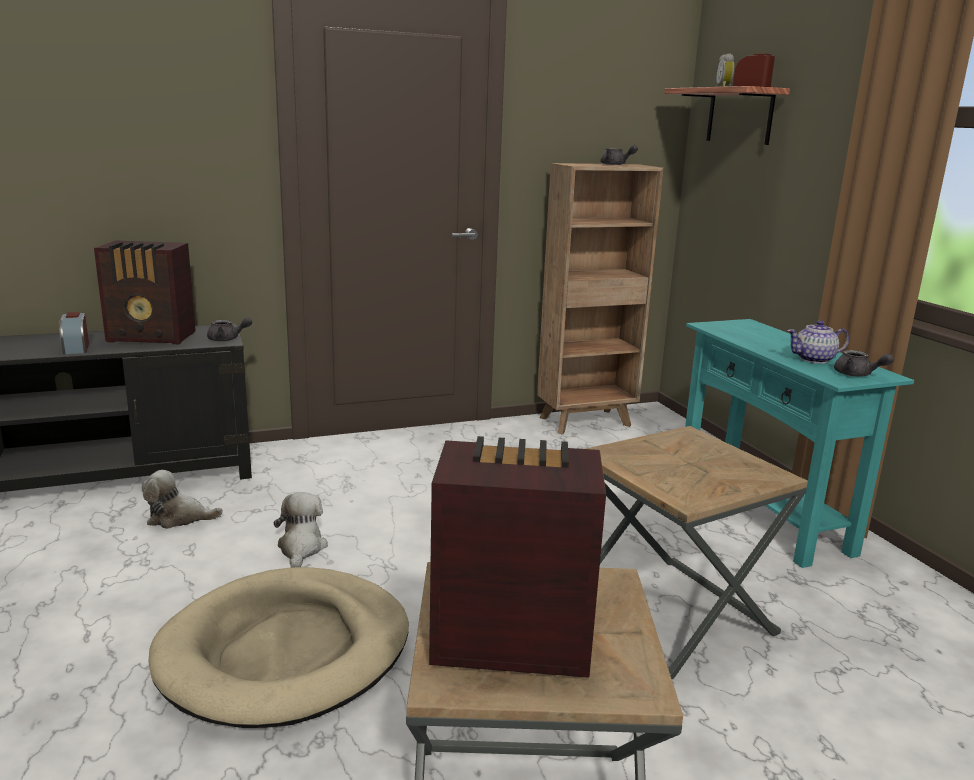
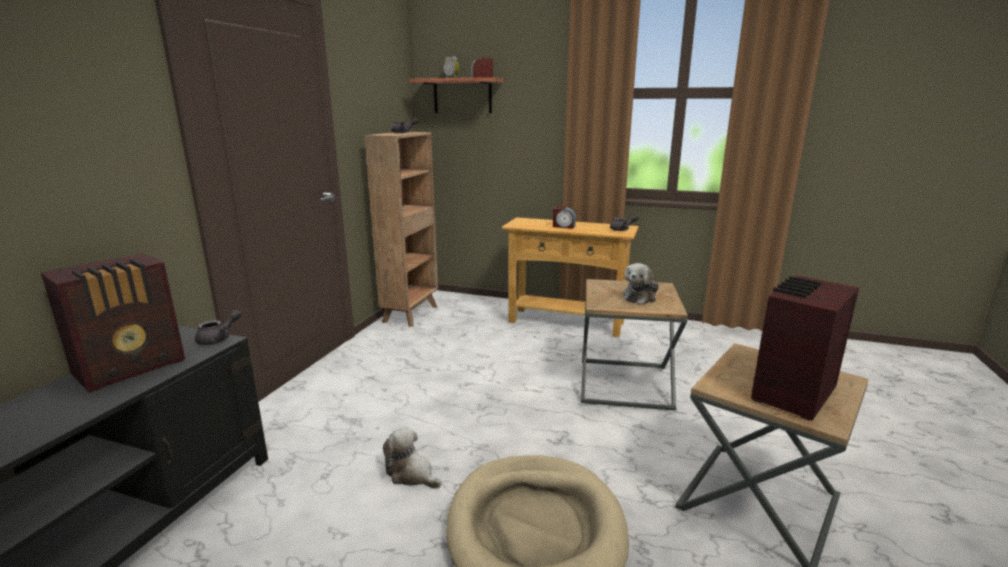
camera: 50 degrees left, 0 degrees up
(76, 348) = (70, 413): alarm clock -> alarm clock (563, 226)
(178, 518) = (272, 523): plush toy -> plush toy (640, 297)
(761, 513) = (566, 322): turquoise console table -> beige console table
(814, 359) = (593, 228): teapot -> none

